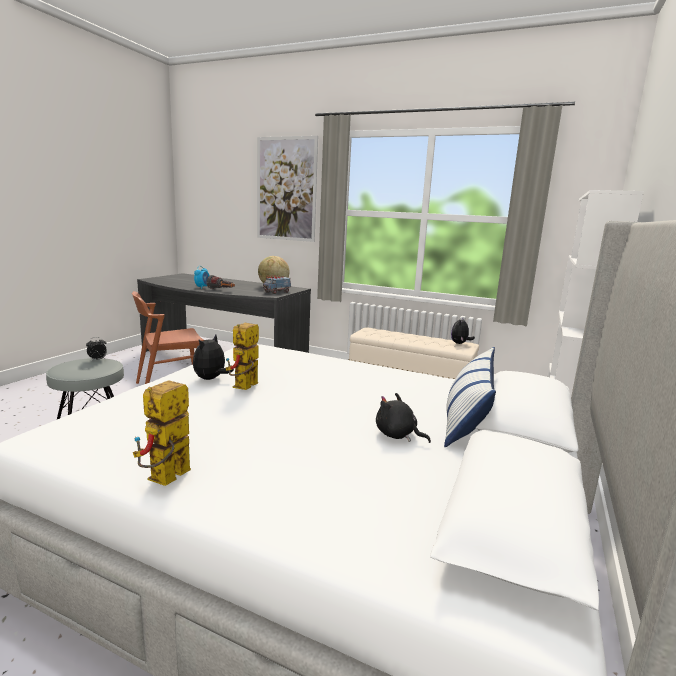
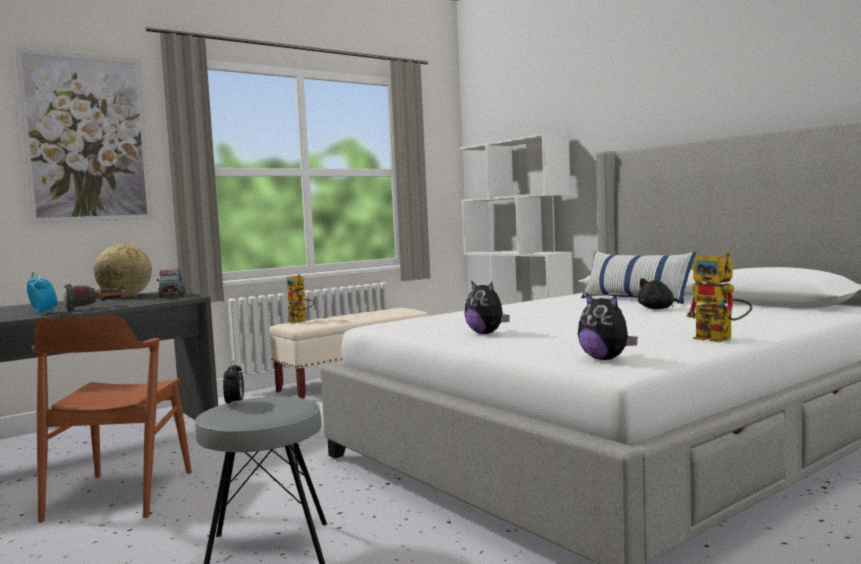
camera: 60 degrees left, 10 degrees down
(244, 387) = (527, 326): toy robot -> toy robot (301, 321)
(460, 343) = (393, 309): plush toy -> plush toy (605, 359)

